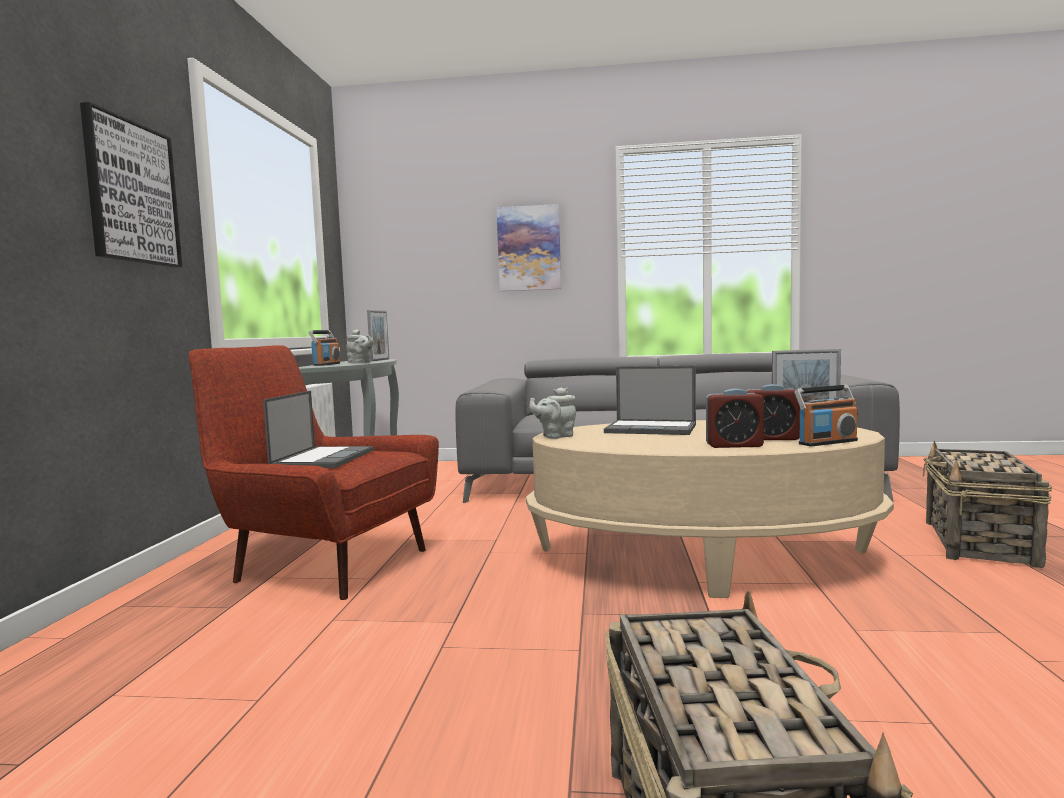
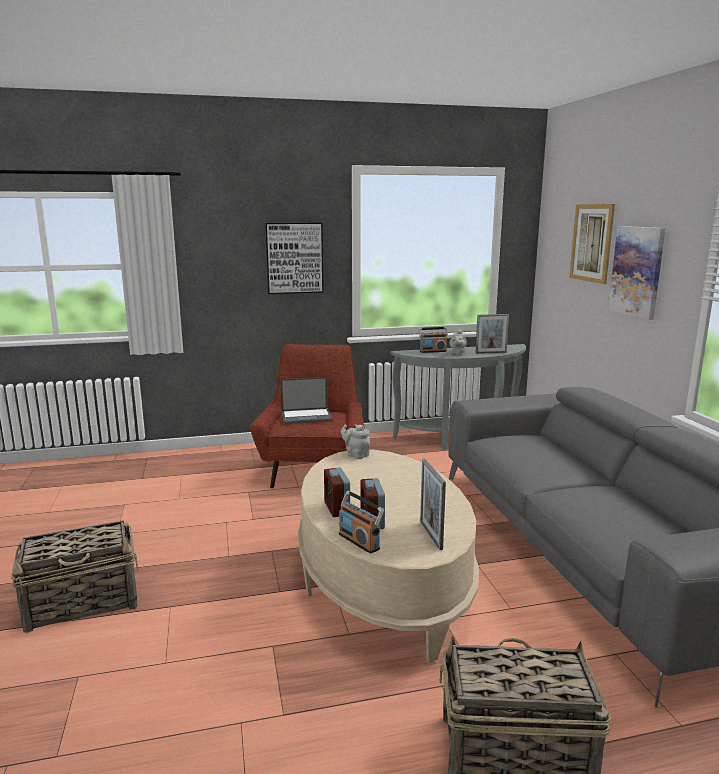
camera: 70 degrees right, 10 degrees up
(451, 229) = (591, 243): none -> picture
(652, 428) = (402, 479): laptop -> none

